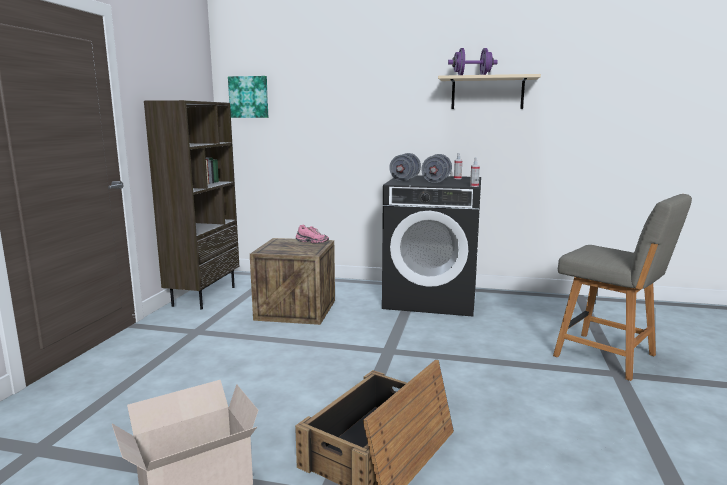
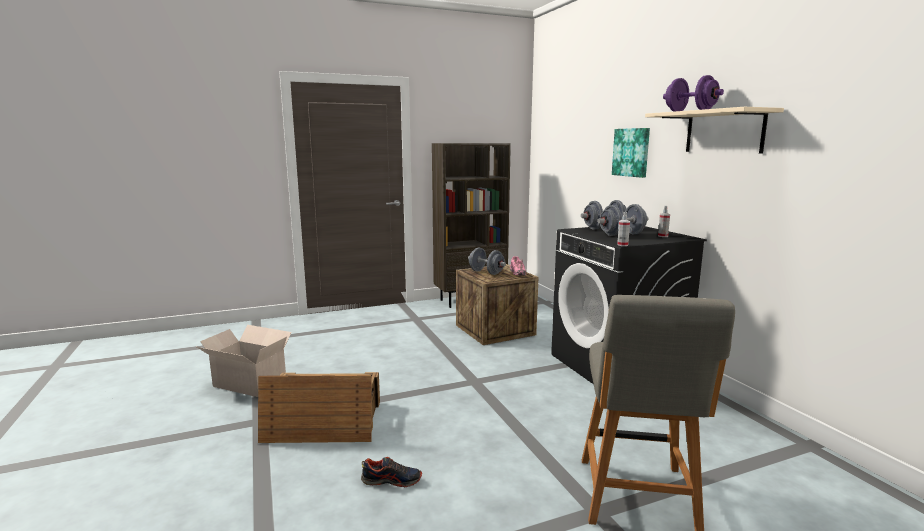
camera: 55 degrees right, 0 degrees up
(249, 97) = (547, 137): picture -> picture (631, 152)
(285, 248) = (486, 272): none -> grey dumbbell
(530, 439) = (392, 480): none -> shoe

